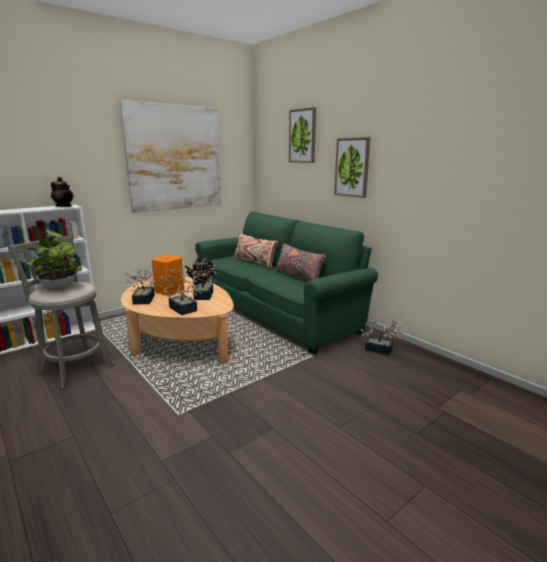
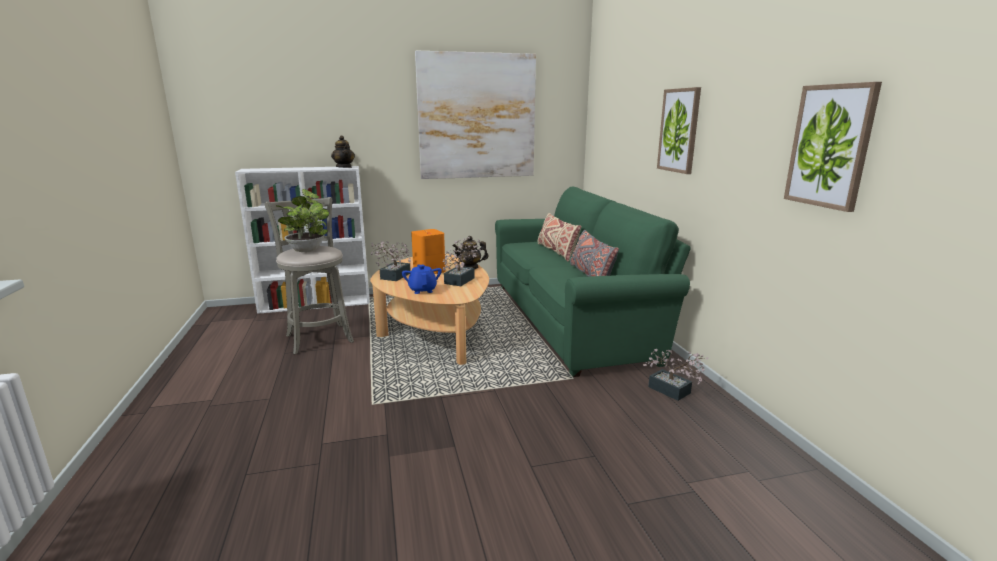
camera: 25 degrees right, 0 degrees up
(181, 308) = (422, 290): potted plant -> blue teapot
(302, 136) = (632, 87): picture -> picture (830, 146)

